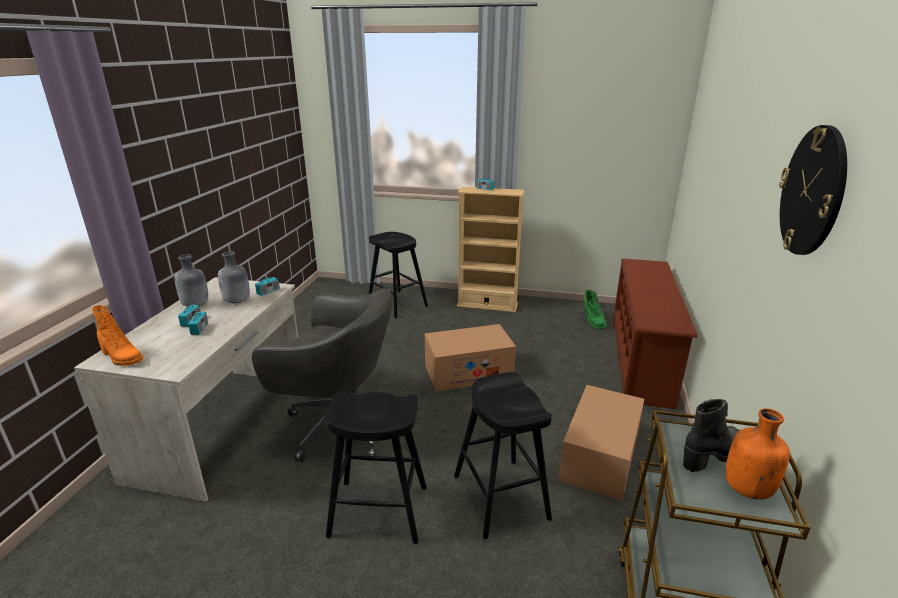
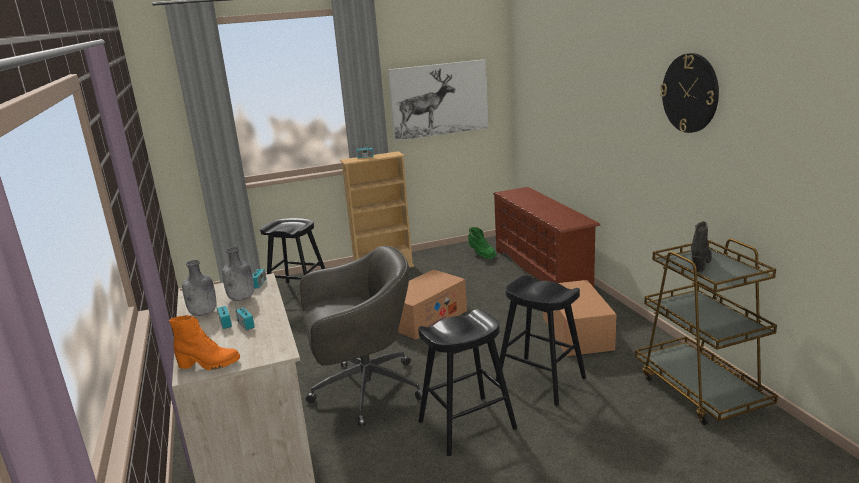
camera: 30 degrees left, 5 degrees down
(589, 141) = (439, 99): none -> picture
(746, 488) = (731, 269): orange bottle -> none

